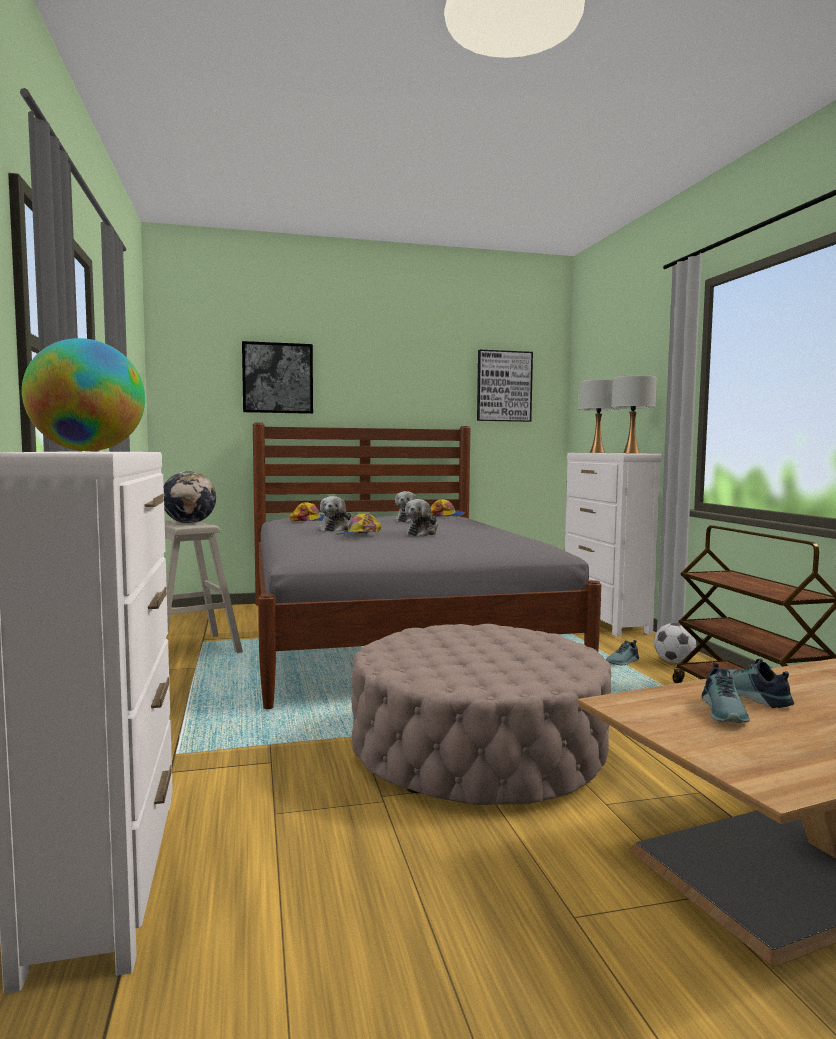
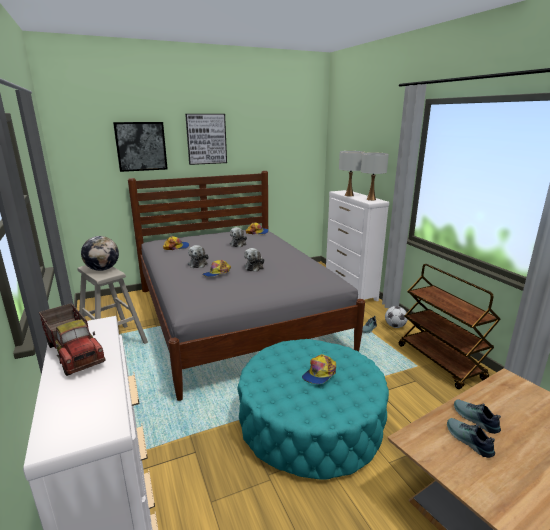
camera: 10 degrees left, 15 degrees up
(88, 451) = (75, 352): globe -> toy truck
(478, 749) = (310, 422): beige ottoman -> turquoise ottoman
(492, 650) = (319, 374): none -> cap
(504, 386) = (287, 143): picture -> picture (206, 139)
(725, 711) = (468, 441): shoe -> shoe turned 150 degrees clockwise

